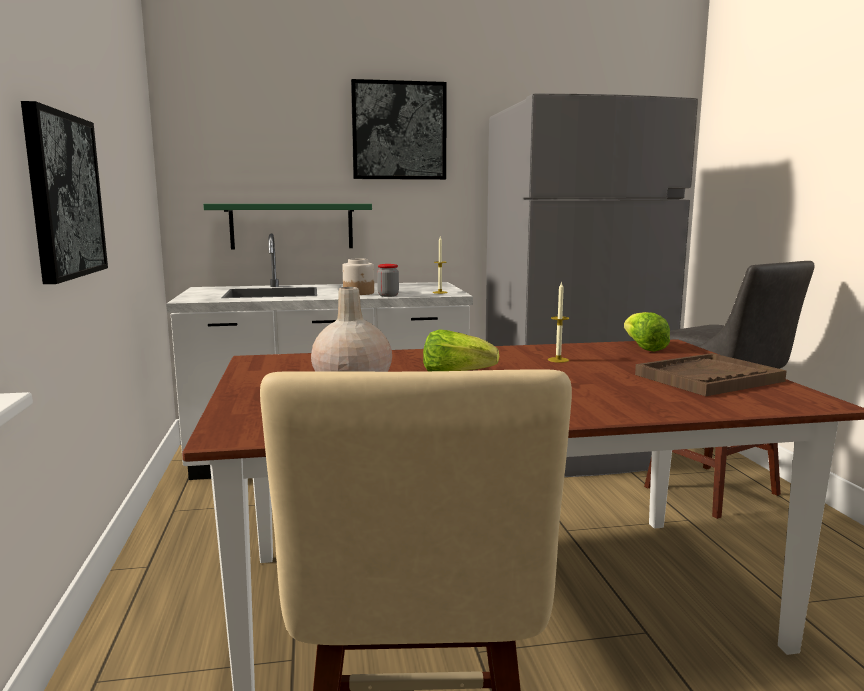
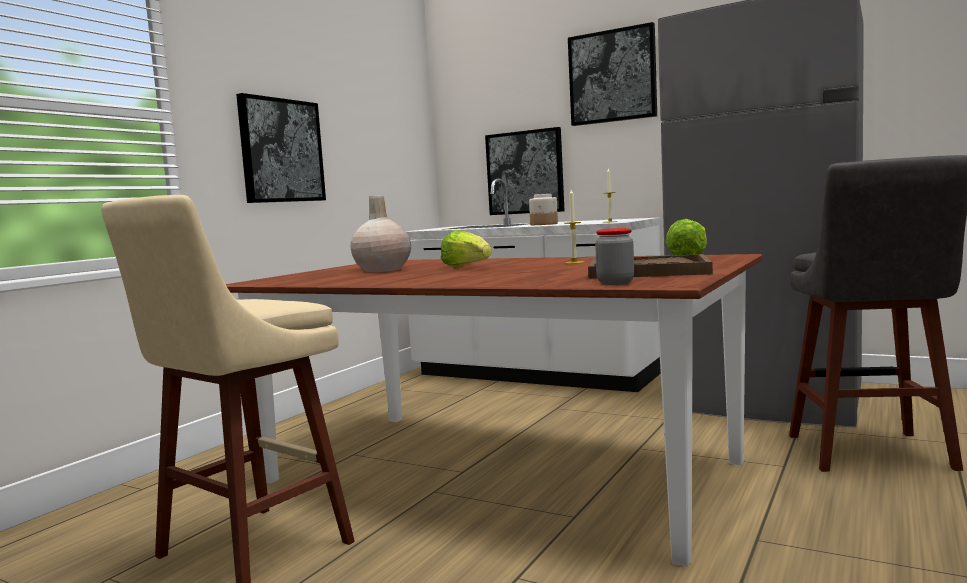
camera: 40 degrees right, 5 degrees down
(291, 226) = (525, 172): green shelf -> picture
(388, 295) = (558, 224): jar -> jar (615, 283)

